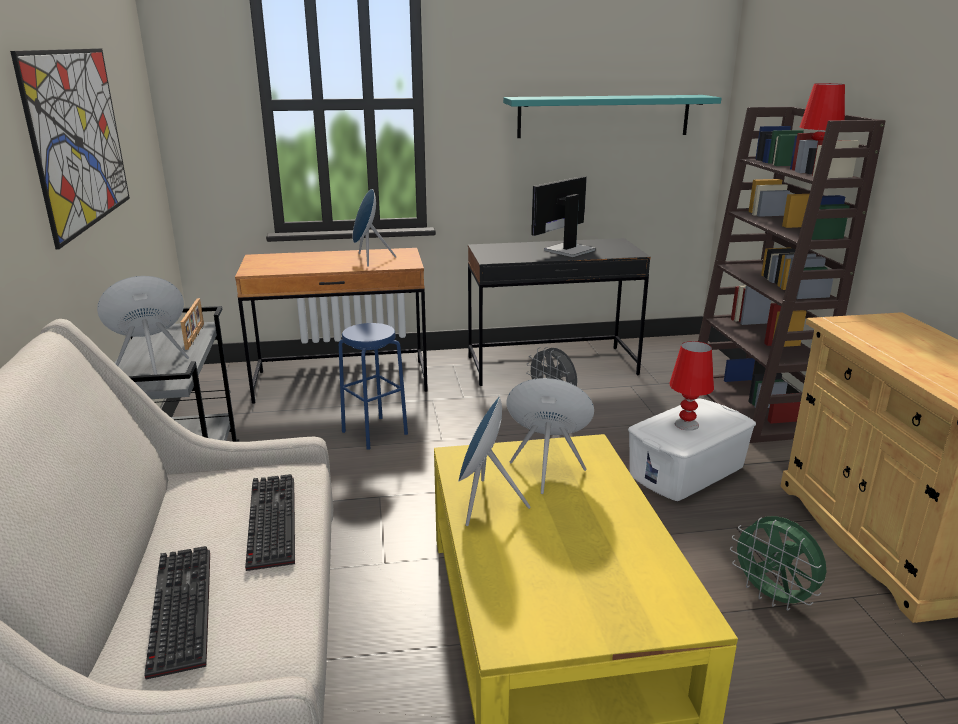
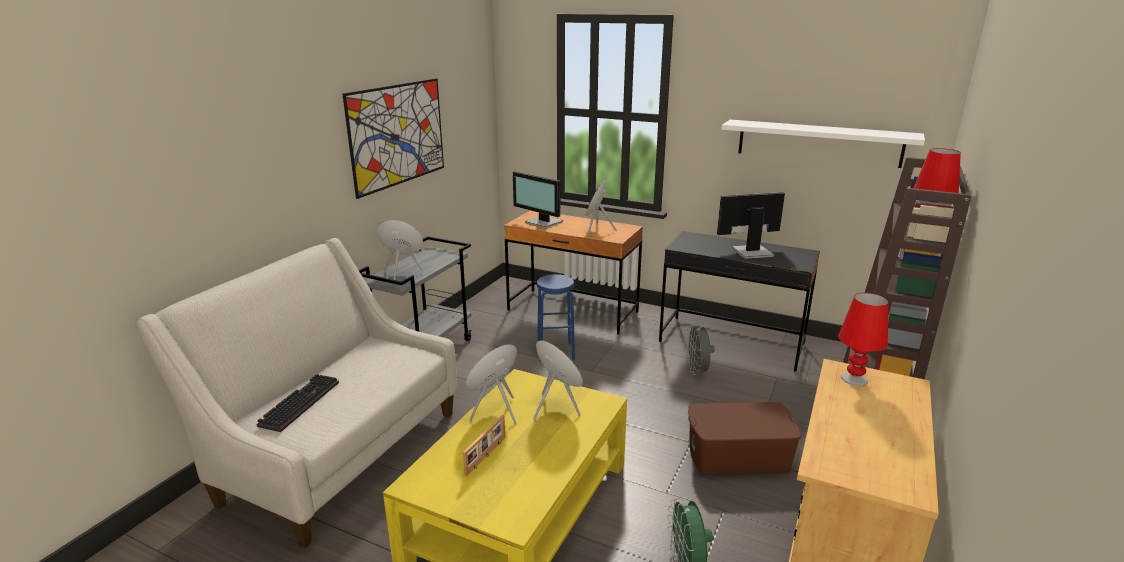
camera: 35 degrees right, 0 degrees up
(196, 336) = (444, 260): picture frame -> picture frame (486, 455)
(269, 521) = (379, 377): keyboard -> none
(287, 265) = (543, 223): none -> monitor
(604, 116) = (818, 143): turquoise shelf -> white shelf
(686, 424) = (738, 418): red table lamp -> red table lamp (854, 379)
(687, 471) = (738, 456): white storage box -> brown storage box

